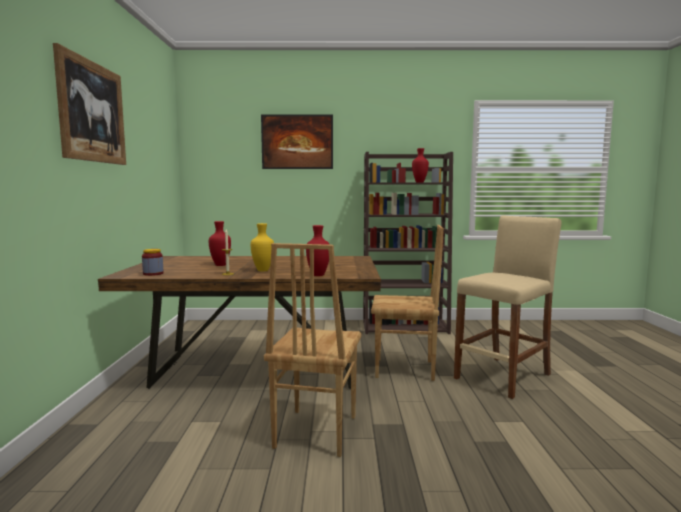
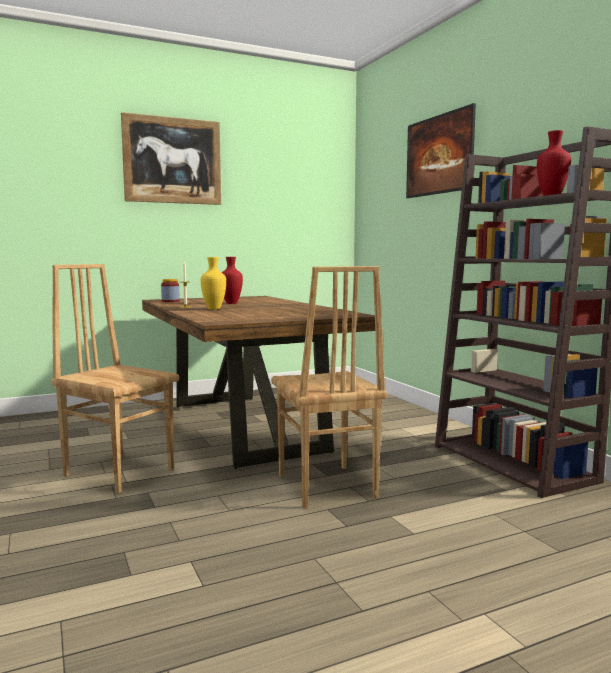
camera: 65 degrees right, 0 degrees up
(314, 432) = (120, 471): brown chair -> brown chair turned 45 degrees clockwise
(318, 275) = (202, 316): red vase -> none
(503, 376) = (379, 559): beige stool -> none

